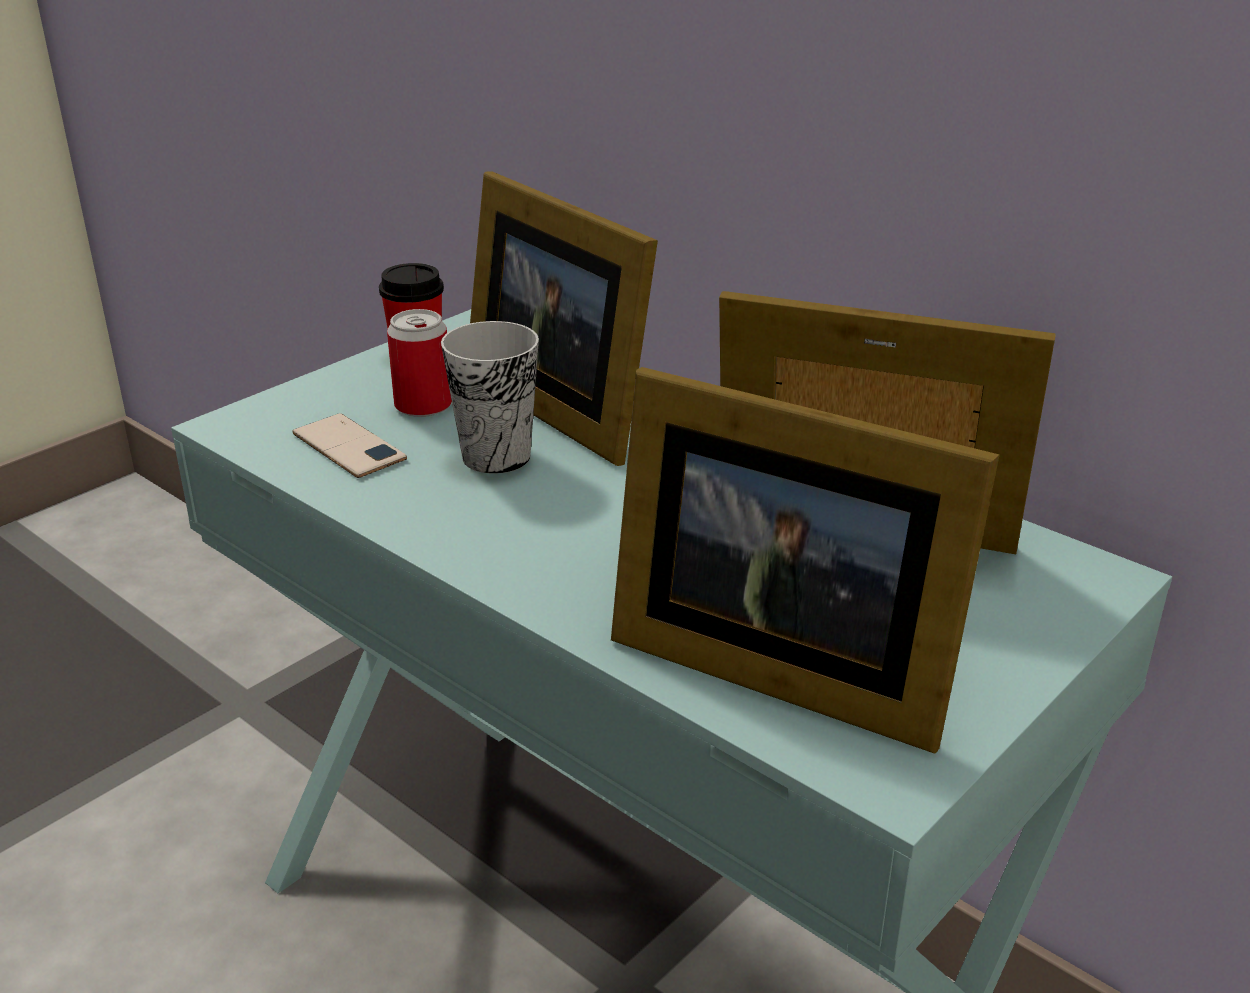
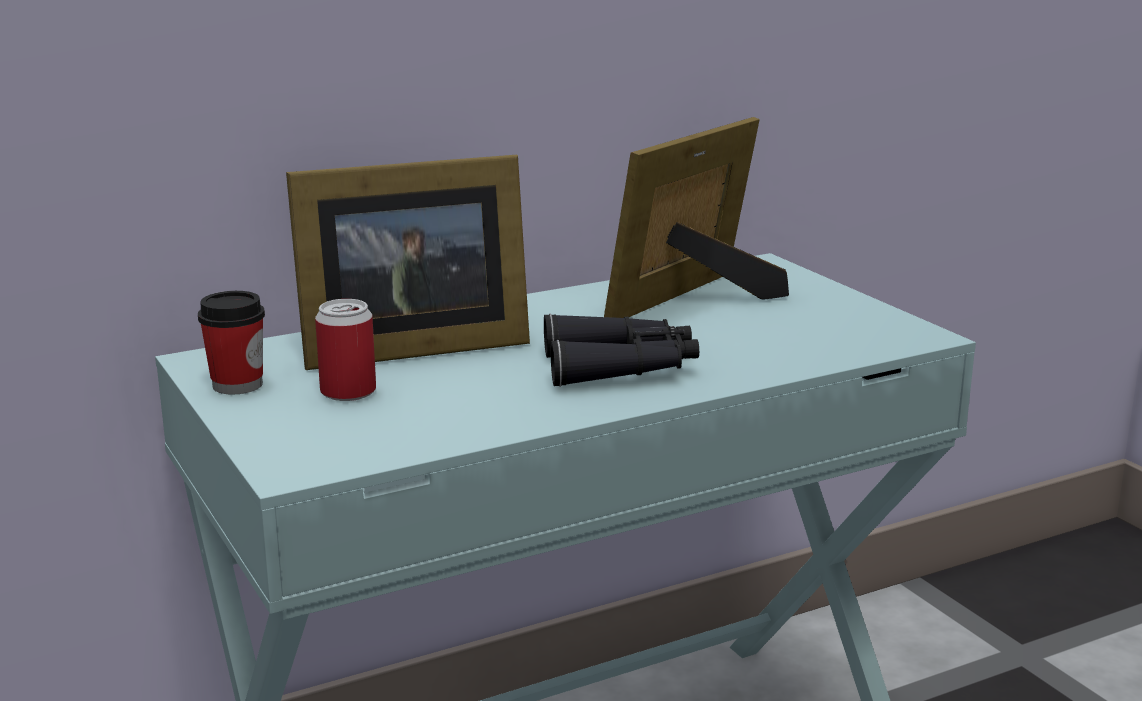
camera: 70 degrees left, 10 degrees down
(349, 447) = (397, 425): phone -> none
(496, 456) = (472, 377): cup -> none
(578, 537) = (621, 368): none -> black binoculars
(774, 663) = (806, 341): picture frame -> none

